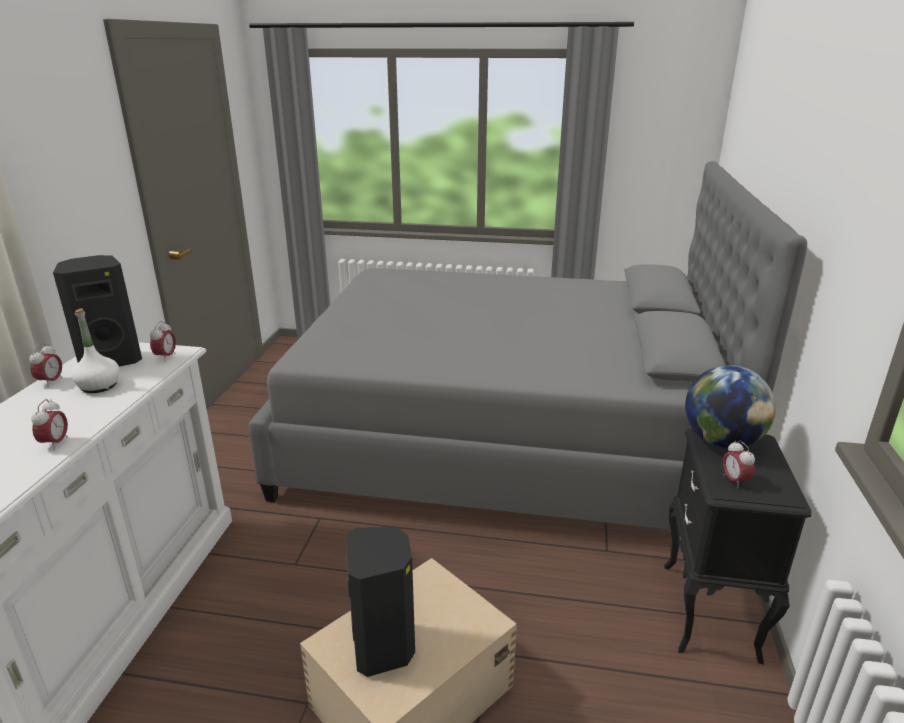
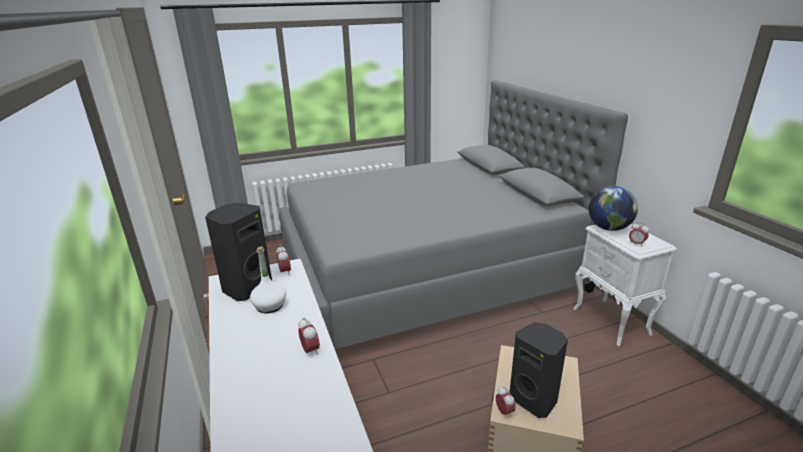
camera: 30 degrees left, 0 degrees up
(51, 382) = (224, 316): alarm clock -> alarm clock (504, 412)
(710, 611) = (611, 321): black nightstand -> white nightstand

